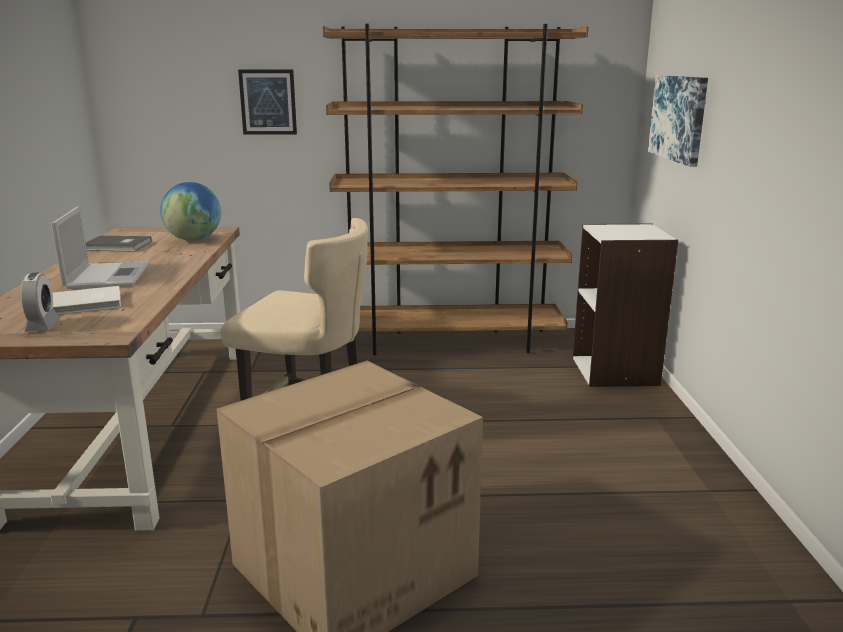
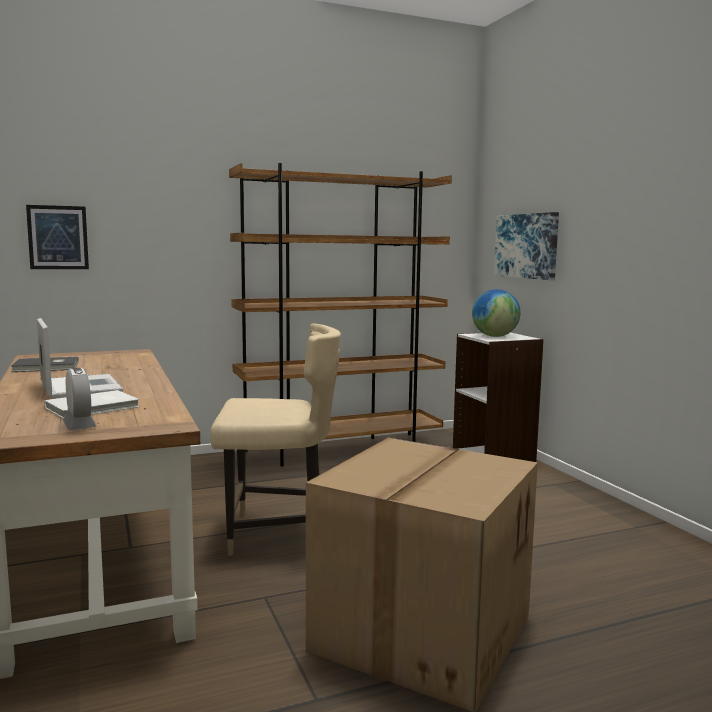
camera: 20 degrees left, 10 degrees down
(194, 239) = (122, 359): globe -> globe (495, 336)
(268, 102) = (167, 233): picture -> picture (58, 237)

